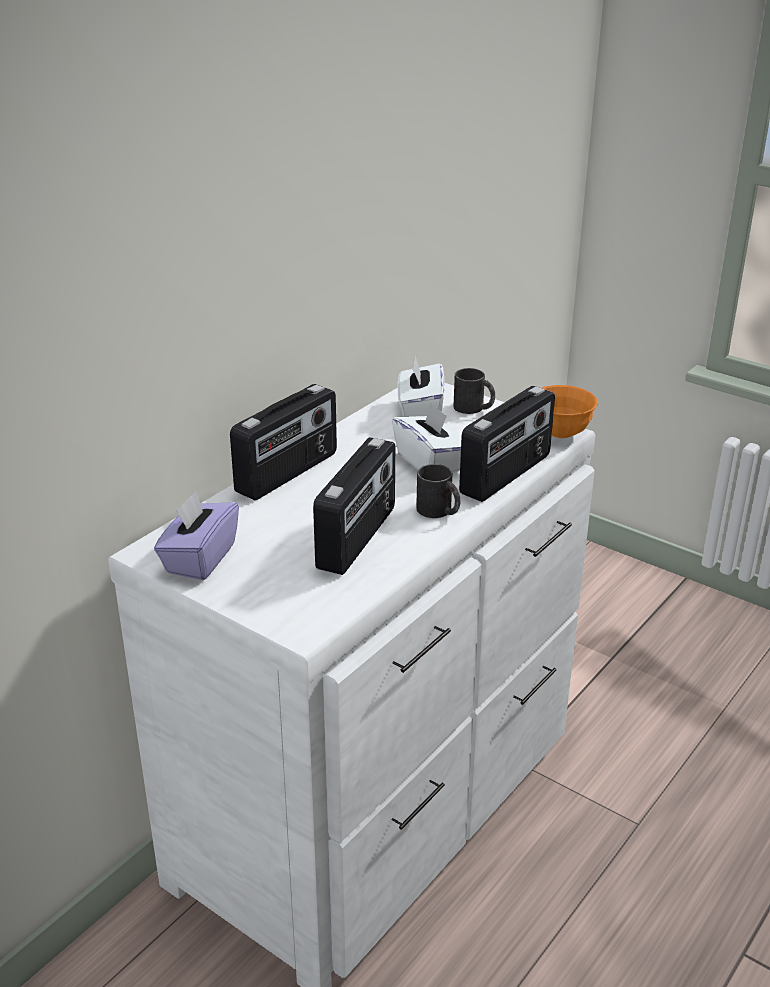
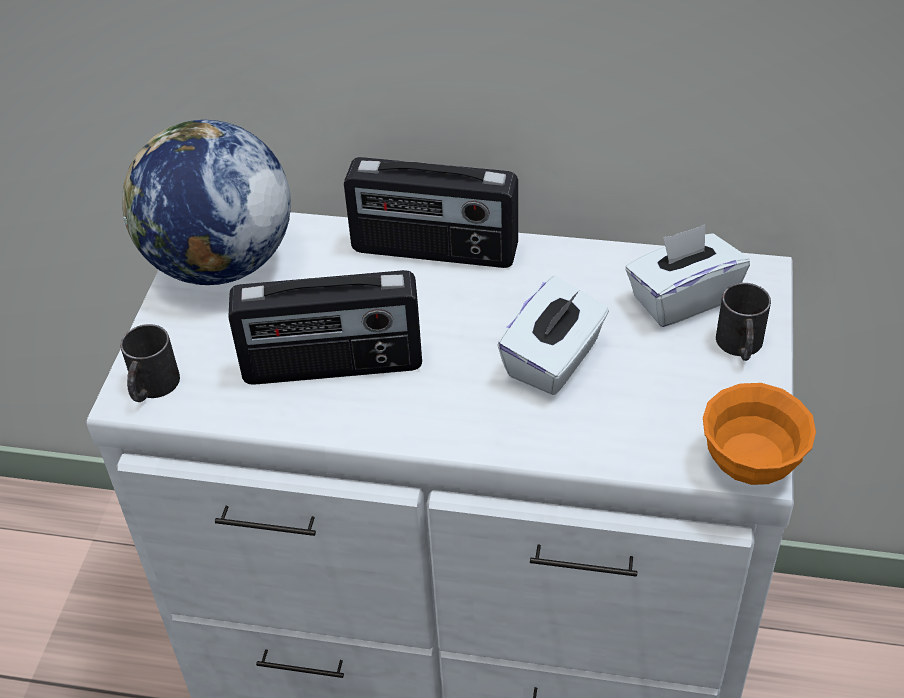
camera: 65 degrees right, 15 degrees up
(199, 558) = (219, 264): purple tissue box -> globe
(439, 511) = (440, 414): black mug -> black mug (151, 388)
(507, 475) = (580, 446): radio -> none

